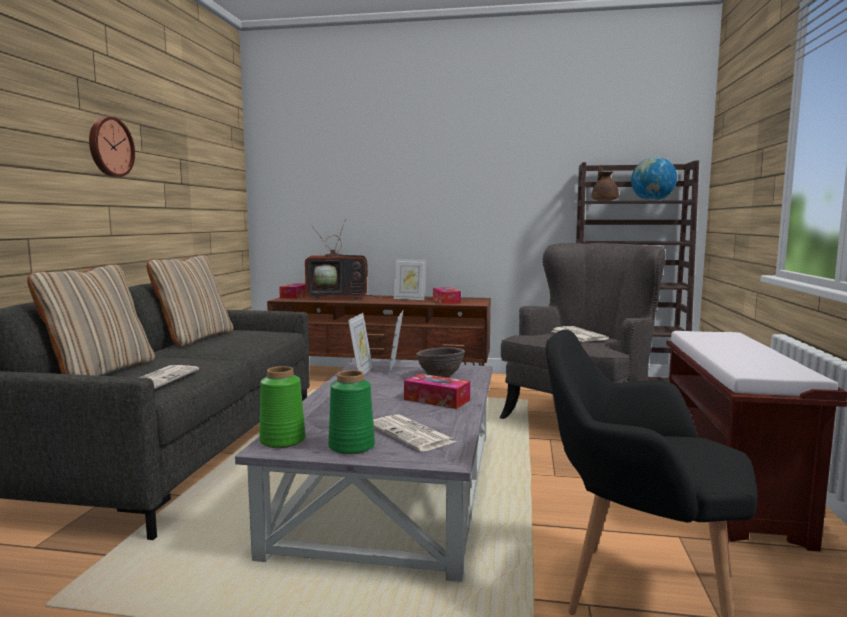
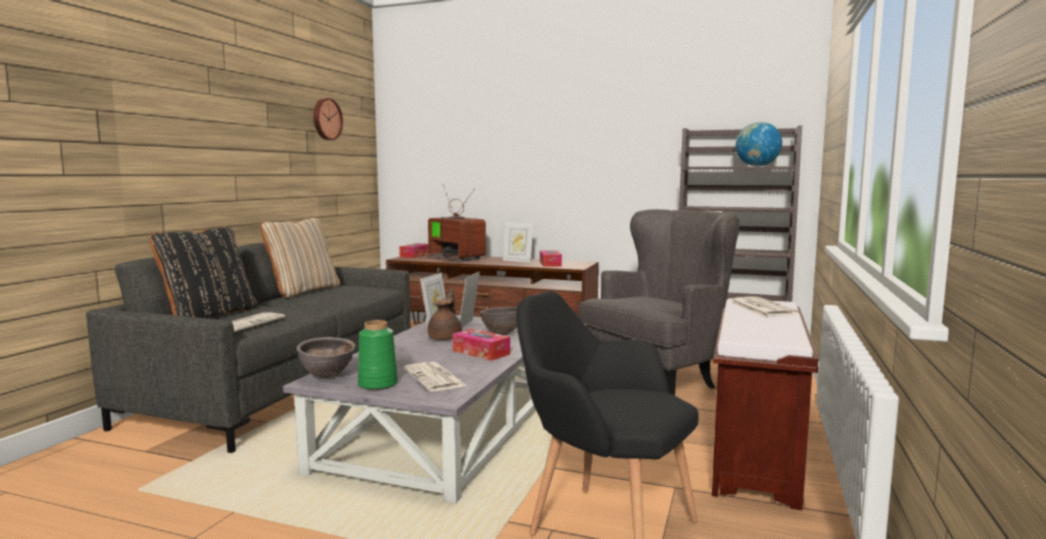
camera: 10 degrees right, 0 degrees up
(100, 372) = (209, 316): beige pillow -> black pillow
(109, 147) = (236, 124): wall clock -> wall clock (326, 119)
(282, 440) = (327, 376): green vase -> brown bowl
(339, 298) = (453, 258): television -> television turned 135 degrees counterclockwise
(577, 335) = (651, 300): newspaper -> newspaper (761, 308)
(604, 201) = (708, 166): brown teapot -> brown teapot (446, 337)

